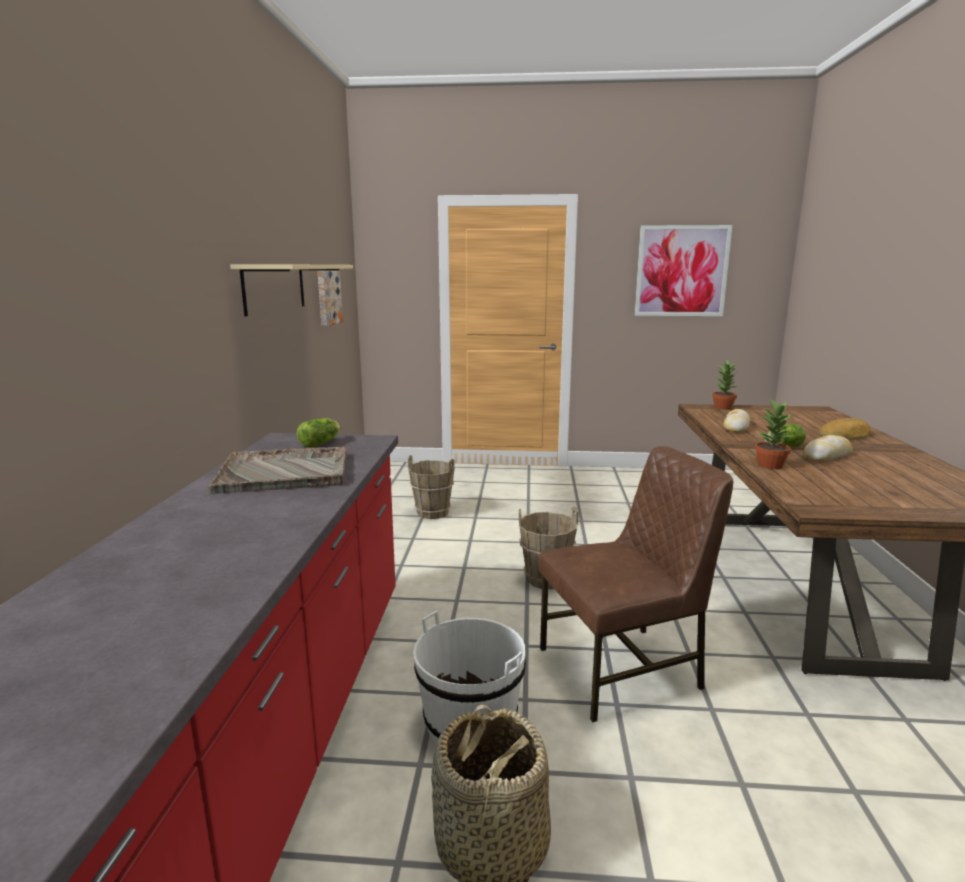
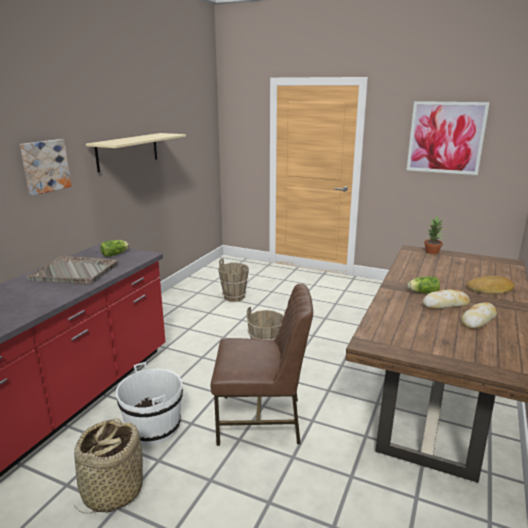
camera: 20 degrees right, 5 degrees up
(327, 298) = (183, 151): picture -> picture (44, 166)
(736, 427) = (415, 270): bread -> bread (478, 320)
(770, 465) = (389, 305): potted plant -> none

